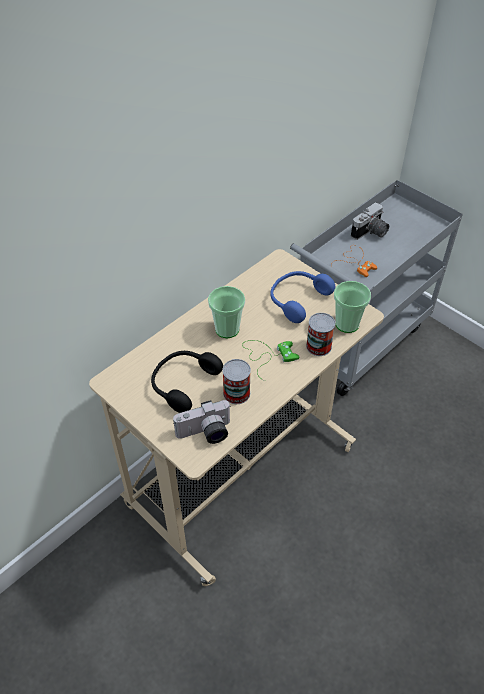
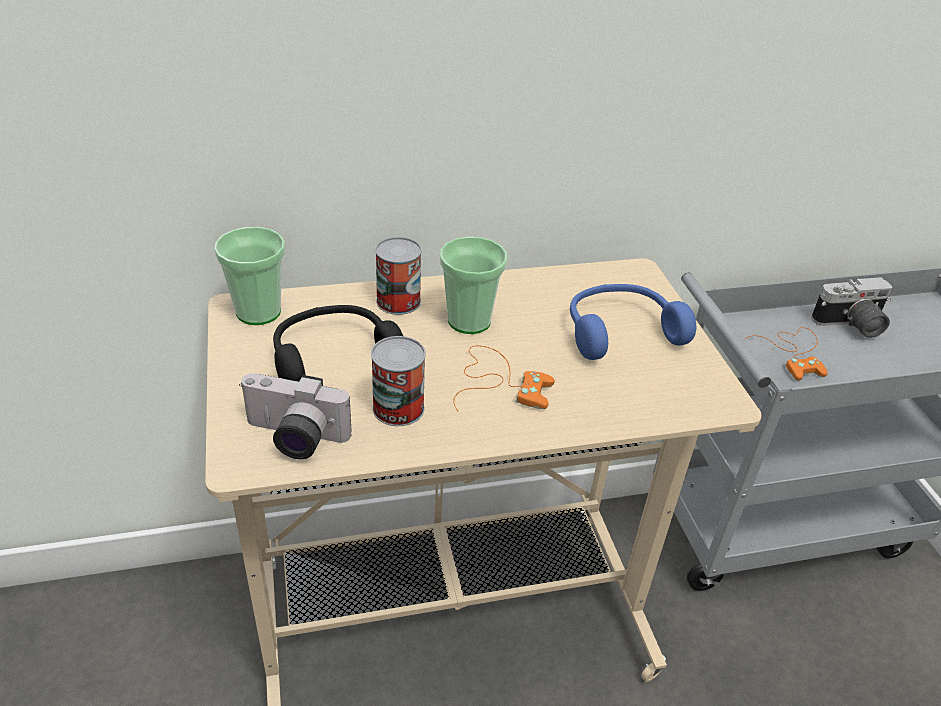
camera: 30 degrees right, 10 degrees down
(267, 355) = (499, 382): green game controller -> orange game controller
(318, 346) = (598, 408): can -> can (398, 301)
(347, 324) = (678, 400): cup -> cup (258, 312)

